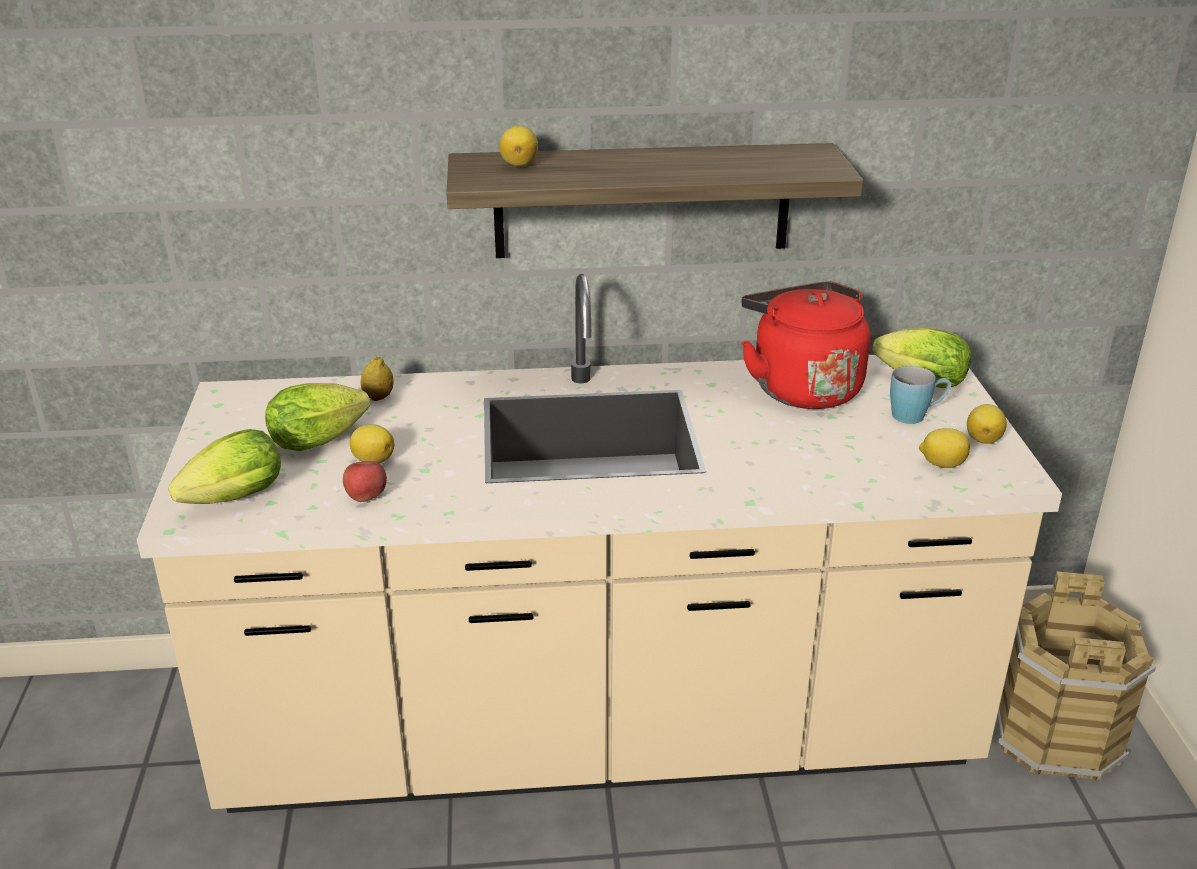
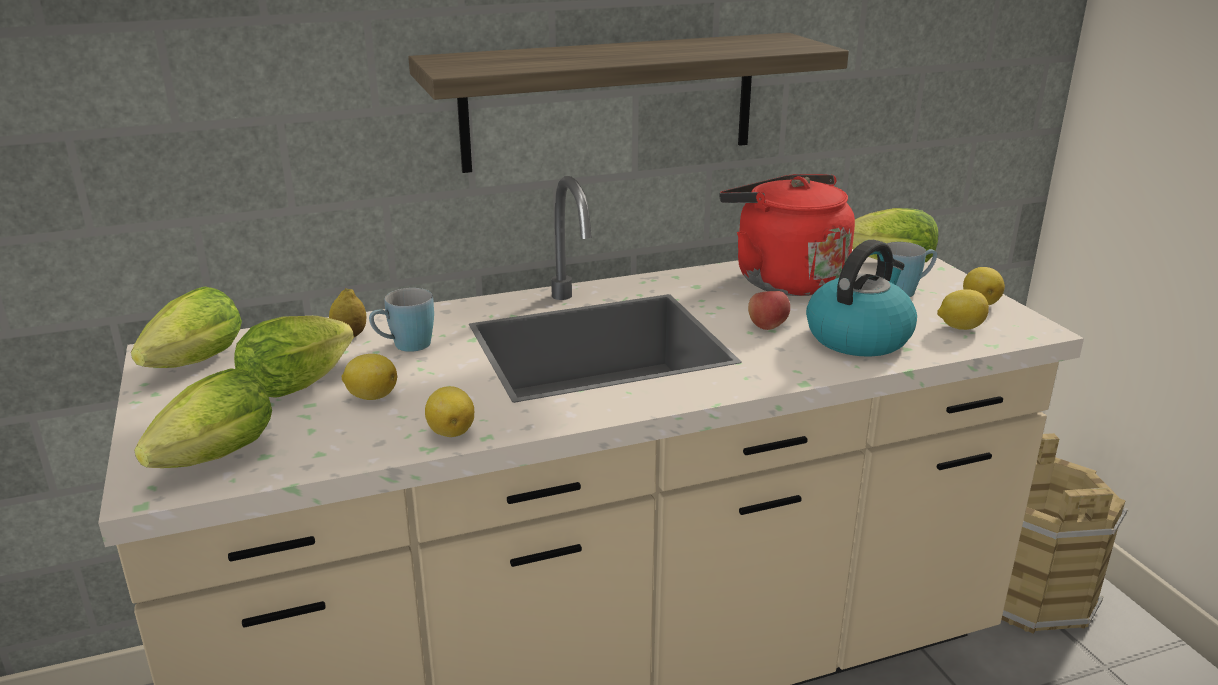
camera: 15 degrees left, 5 degrees down
(242, 410) = (191, 366): none -> lettuce
(366, 497) = (381, 434): apple -> apple (767, 326)
(419, 414) = (404, 346): none -> blue mug
(519, 164) = (494, 57): lemon -> lemon (451, 431)
(833, 461) = (858, 337): none -> kettle

